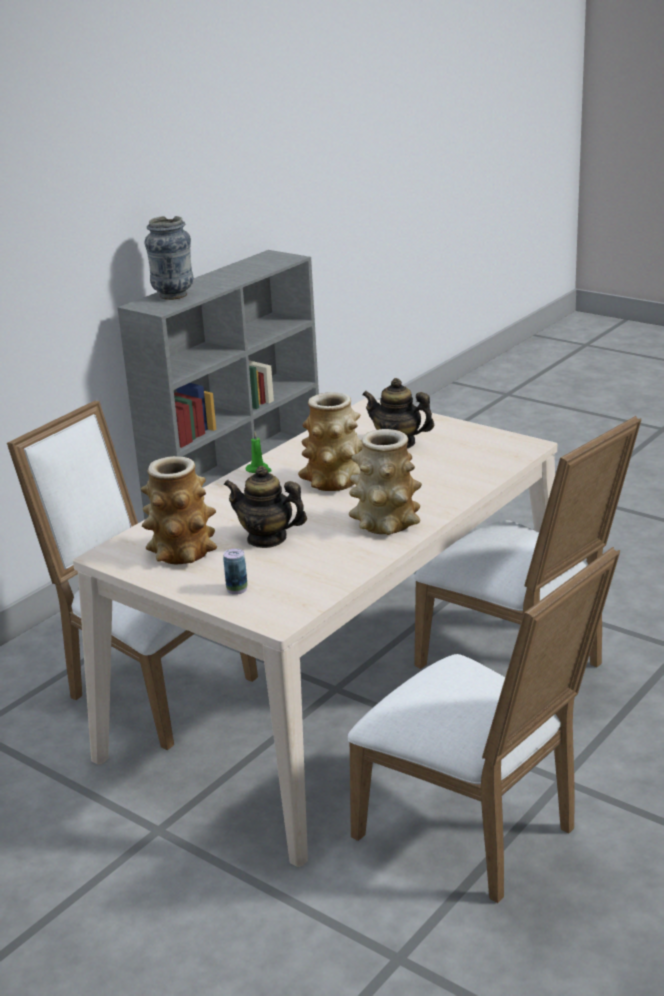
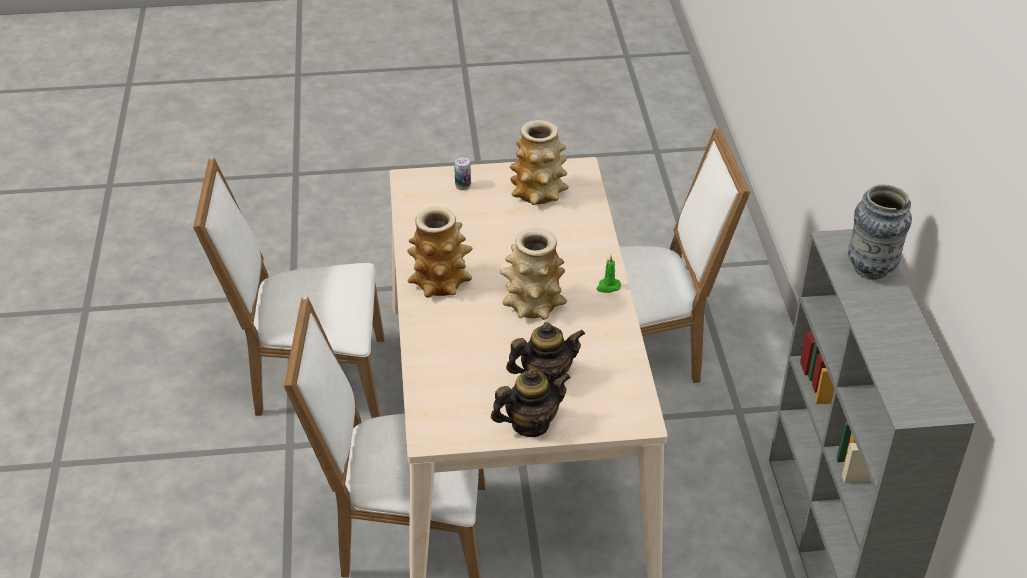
camera: 135 degrees right, 15 degrees up
(267, 538) = (502, 229): teapot -> teapot (530, 424)

